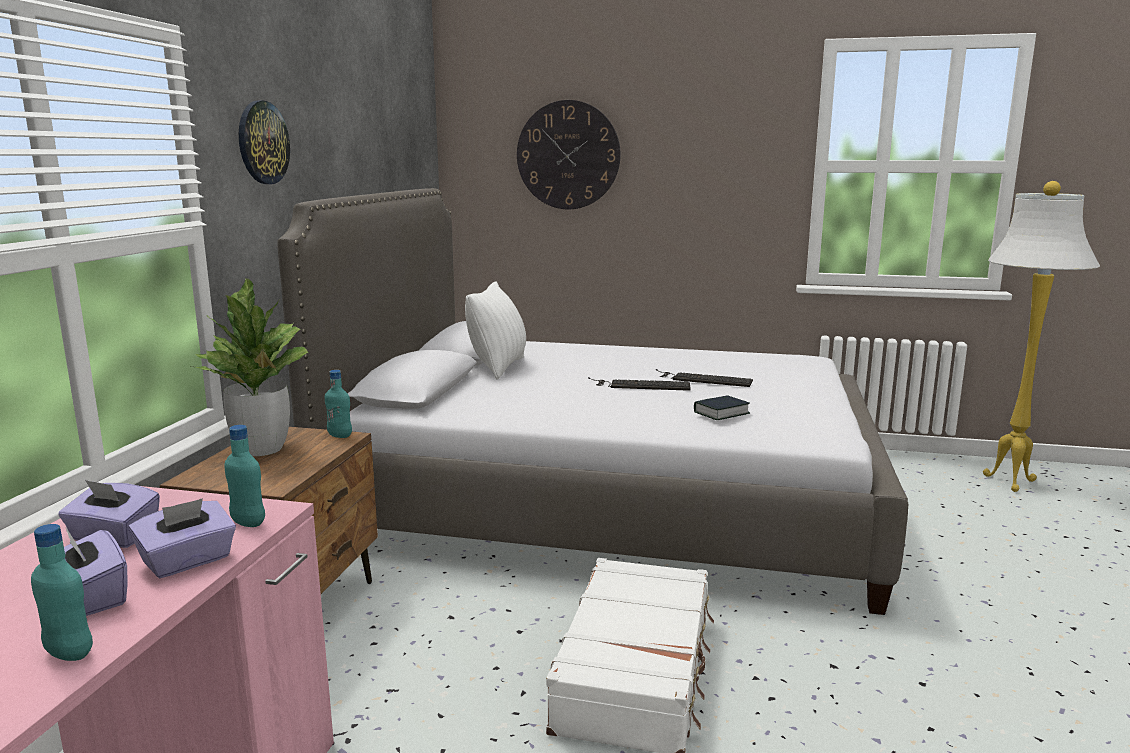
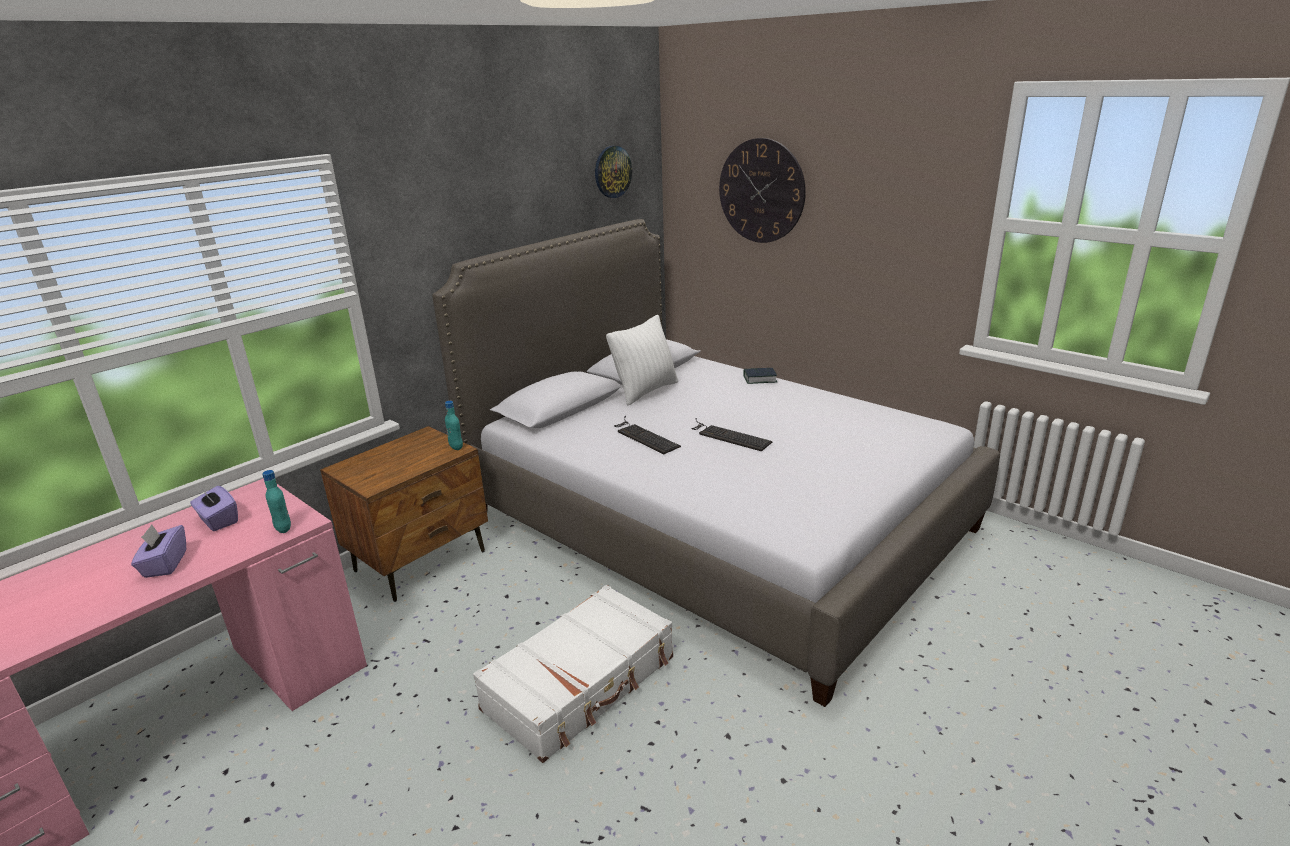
camera: 30 degrees right, 10 degrees up
(69, 654) = (121, 600): turquoise bottle -> none
(188, 561) = (227, 551): purple tissue box -> none
(262, 142) = (424, 219): wall clock -> wall clock (612, 172)
(262, 449) = (400, 450): potted plant -> none
(703, 379) = (793, 438): keyboard -> keyboard (643, 436)
(721, 413) = (747, 486): book -> book (760, 379)
(1008, 482) = (1142, 606): white floor lamp -> none

